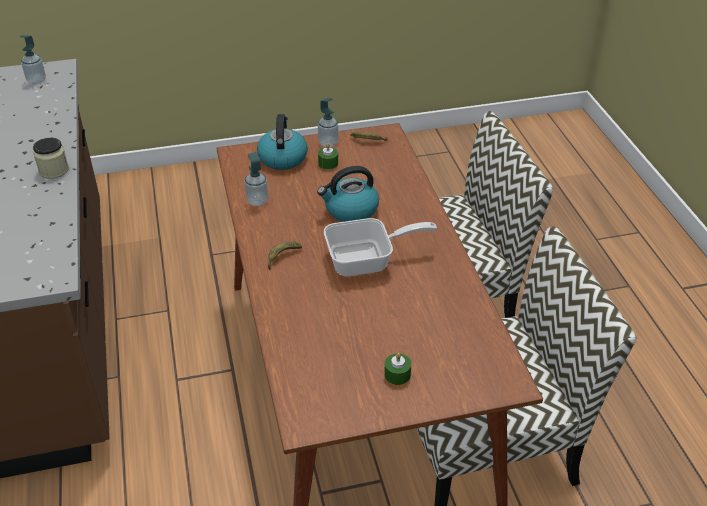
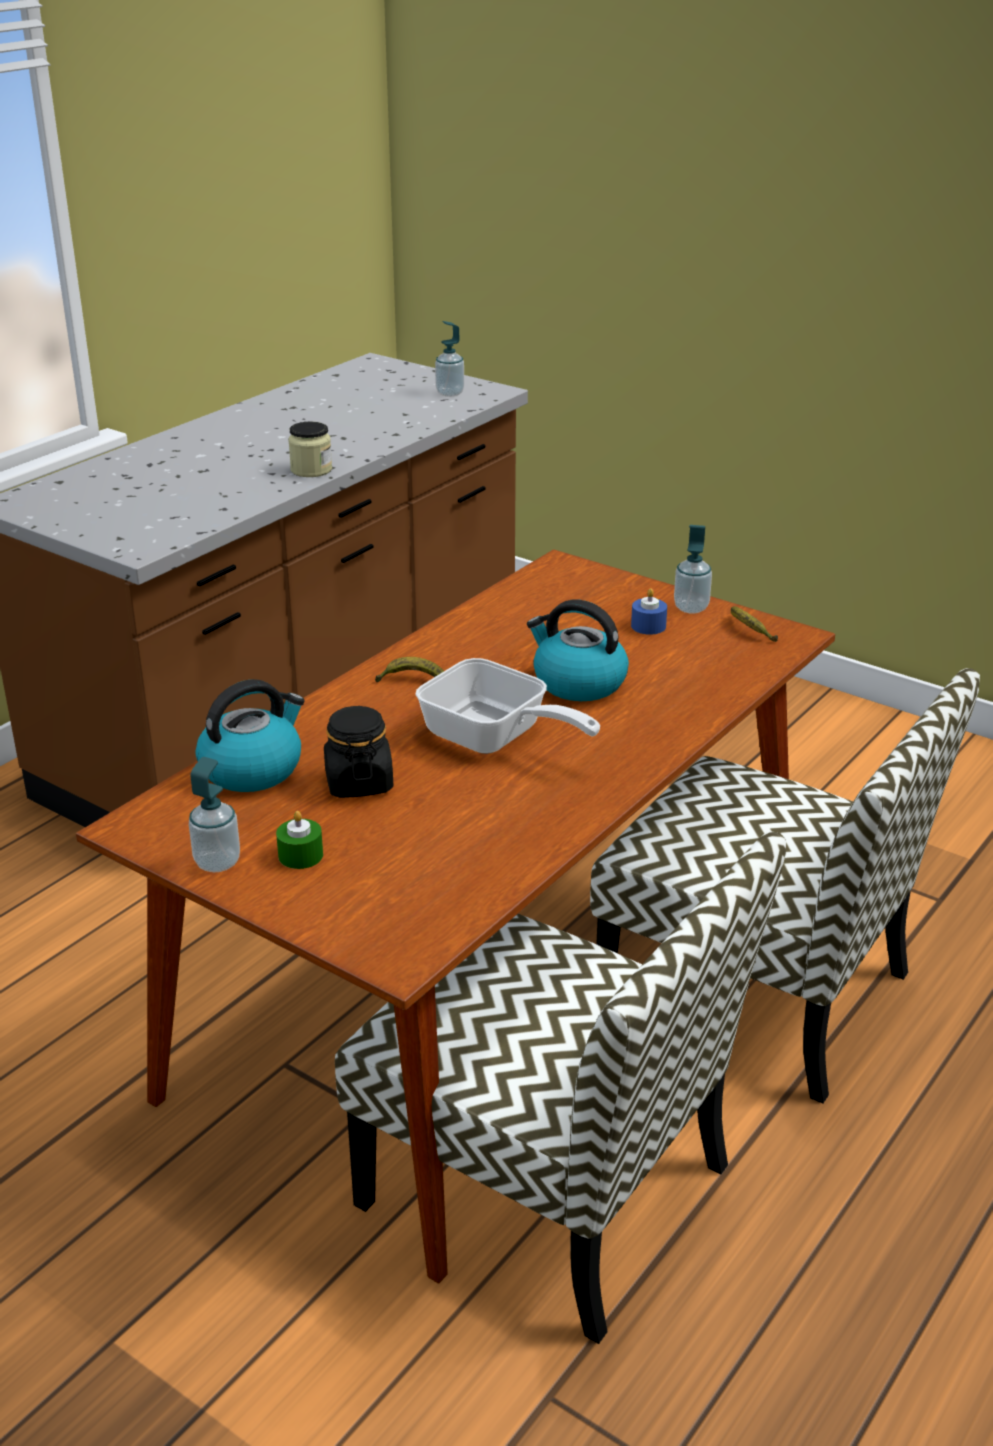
camera: 50 degrees right, 10 degrees down
(257, 201) = (493, 617): soap dispenser -> soap dispenser (217, 862)
(282, 157) = (605, 594): kettle -> kettle (252, 769)
(328, 163) = (648, 626): green candle -> blue candle
(355, 323) = (358, 782): none -> black jar

